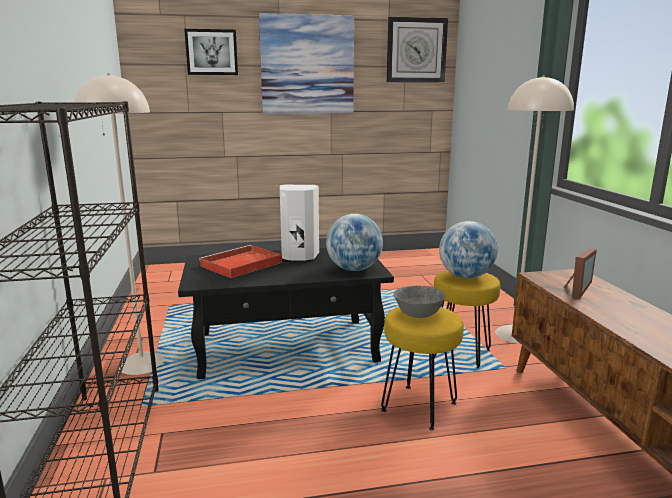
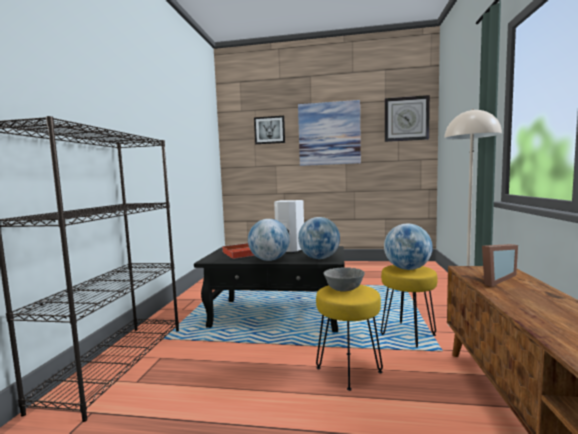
camera: 20 degrees right, 10 degrees down
(142, 363) = (183, 313): beige floor lamp -> none
(288, 277) = (269, 260): none -> globe

